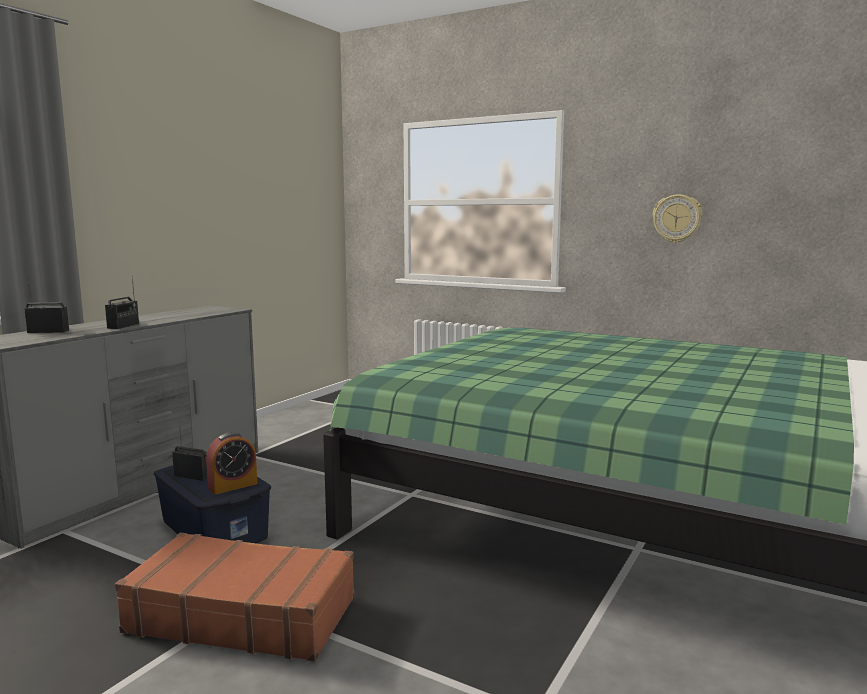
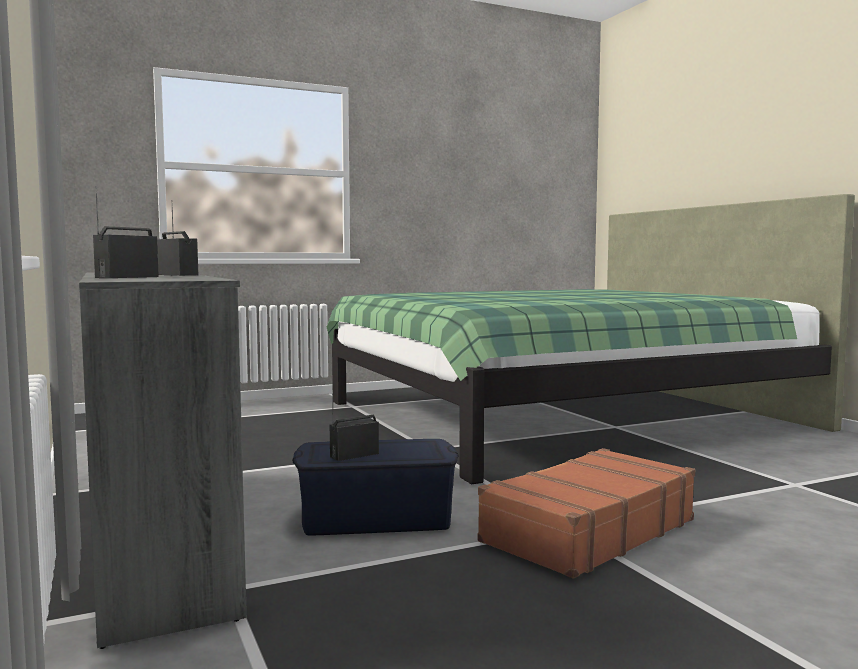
camera: 55 degrees left, 5 degrees down
(233, 486) = (418, 447): alarm clock -> none
(677, 218) = (448, 195): wall clock -> none

